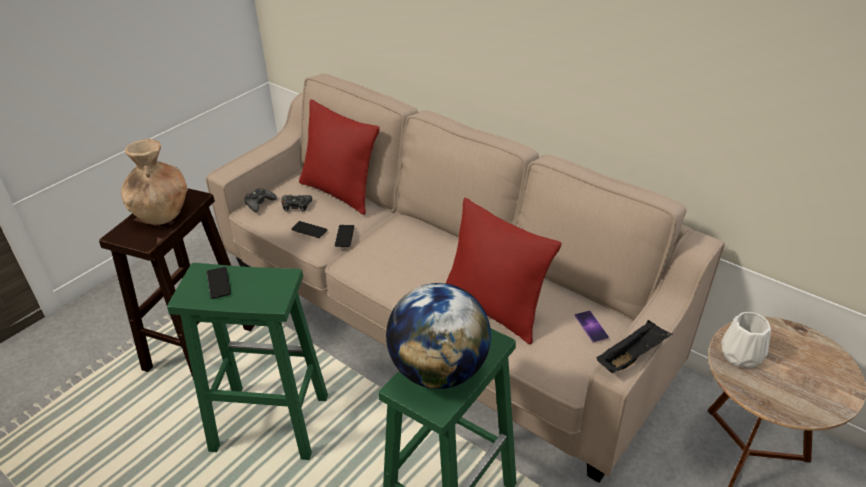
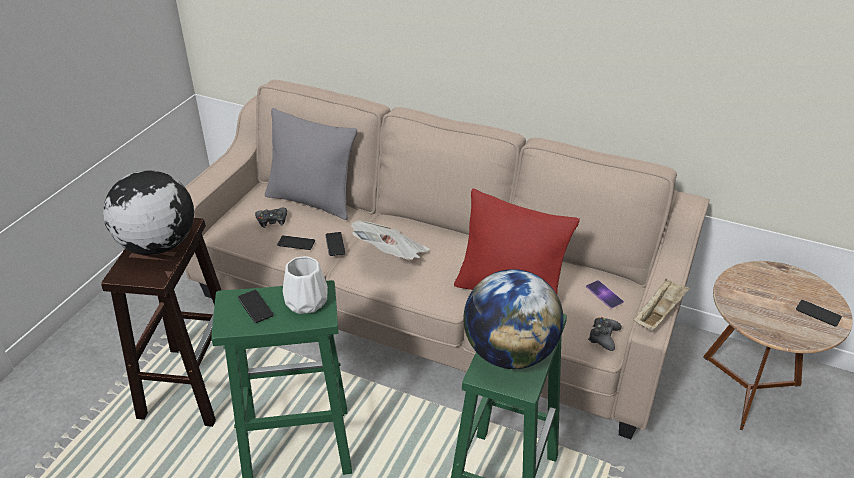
camera: 15 degrees left, 0 degrees up
(161, 213) = (157, 245): brown vase -> globe
(259, 203) = (231, 223): black game controller -> black game controller (603, 337)
(340, 192) = (312, 201): red pillow -> grey pillow
(391, 255) = (391, 256): none -> newspaper
(632, 356) = (658, 313): black tray -> beige tray
(741, 356) = (743, 299): white vase -> white vase (306, 303)
(824, 387) = (818, 313): none -> phone

